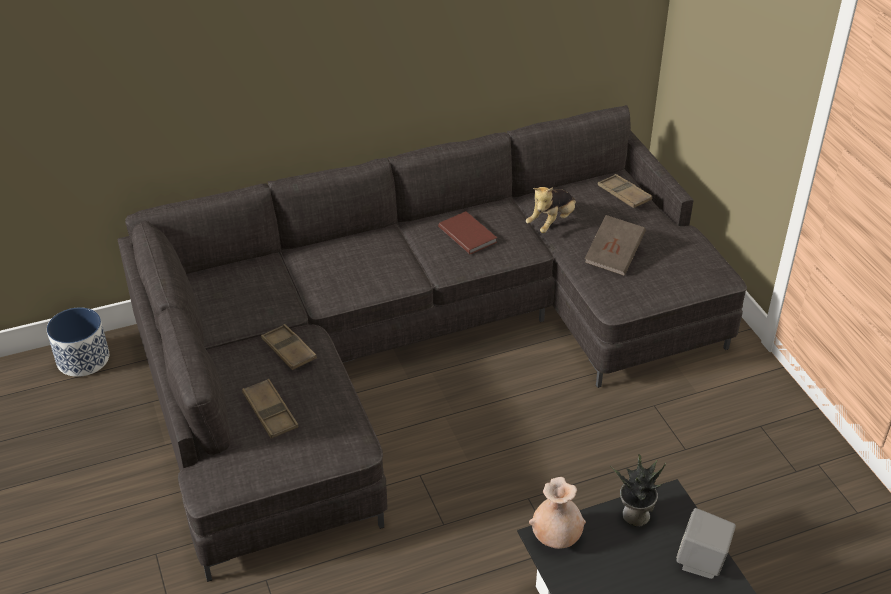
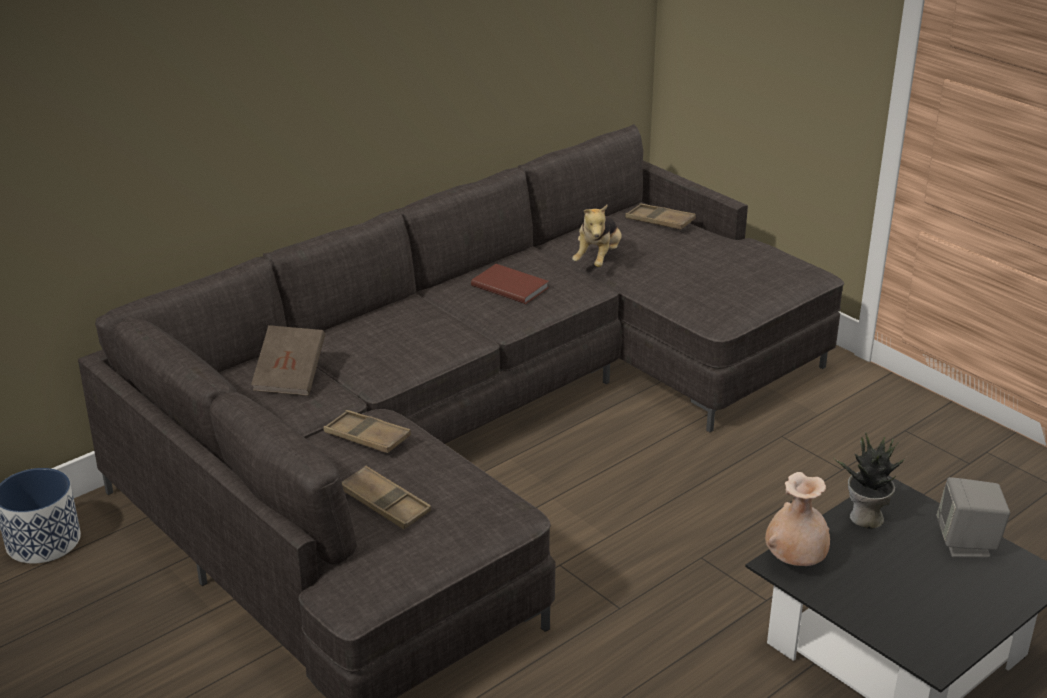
camera: 20 degrees left, 10 degrees down
(614, 256) = (688, 277): brown book -> brown book (290, 377)

